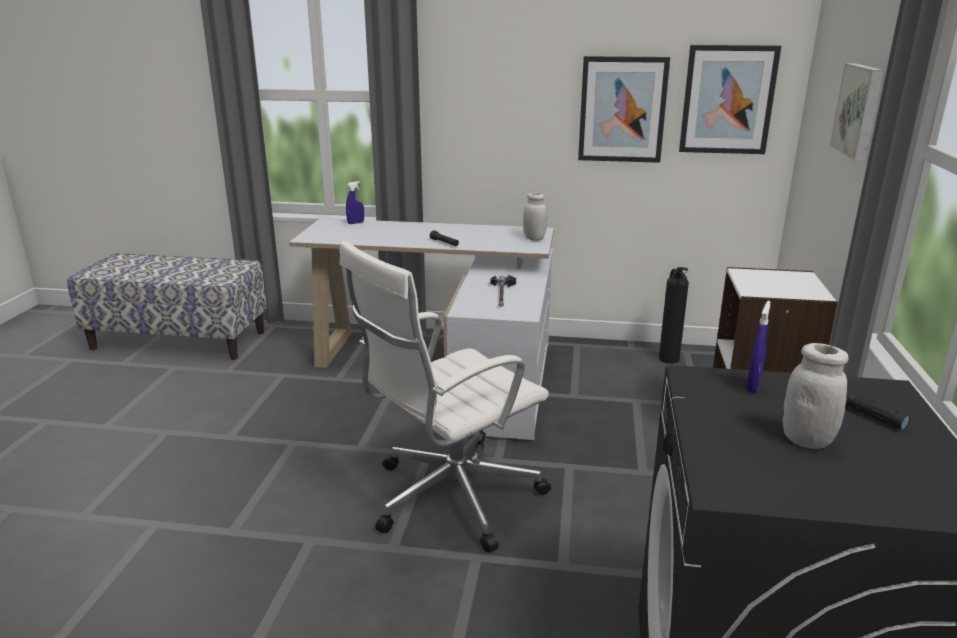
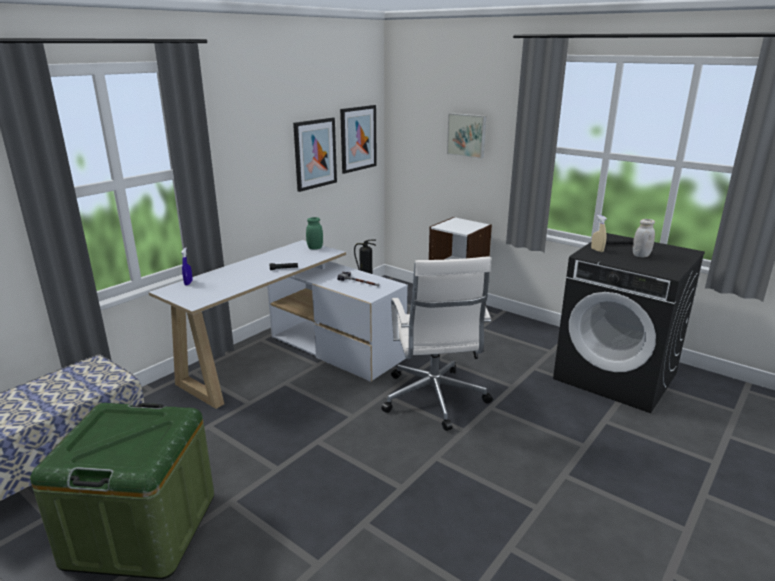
camera: 60 degrees left, 0 degrees up
(115, 406) = (141, 529): none -> green storage box
(534, 238) = (315, 248): white jar -> green jar
(753, 386) = (597, 250): blue spray bottle -> beige spray bottle

